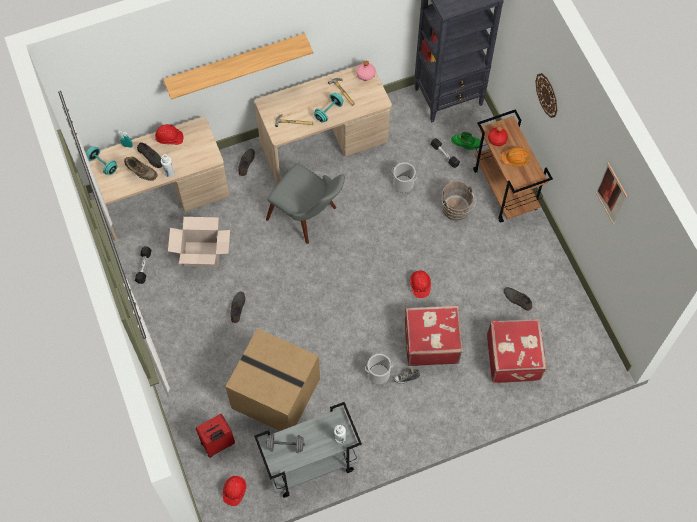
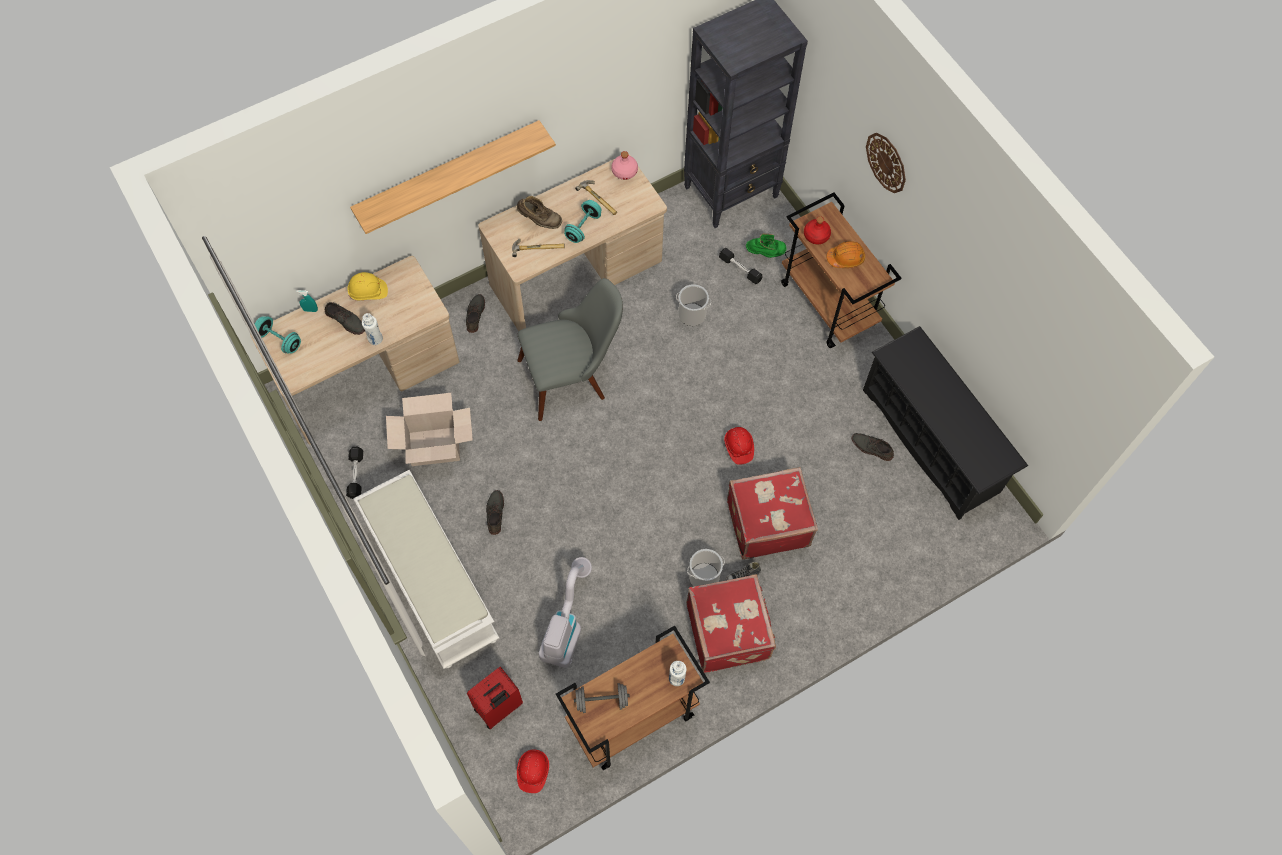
camera: 10 degrees left, 0 degrees up
(141, 173) = (335, 345): brown boot -> brown boot (539, 221)
(169, 138) = (368, 292): red hard hat -> yellow hard hat
(184, 349) = (430, 581): none -> white bench
(274, 394) = (566, 625): cardboard box -> vacuum cleaner
(309, 217) = (572, 375): grey chair -> grey chair turned 45 degrees counterclockwise
(309, 465) = (631, 718): grey cart -> brown cart
(456, 211) = (769, 341): brown bucket -> none
(514, 357) = (883, 527): red suitcase -> red suitcase (729, 631)
(562, 301) = (931, 441): none -> black shoe rack
(611, 193) = (1005, 283): picture -> none

